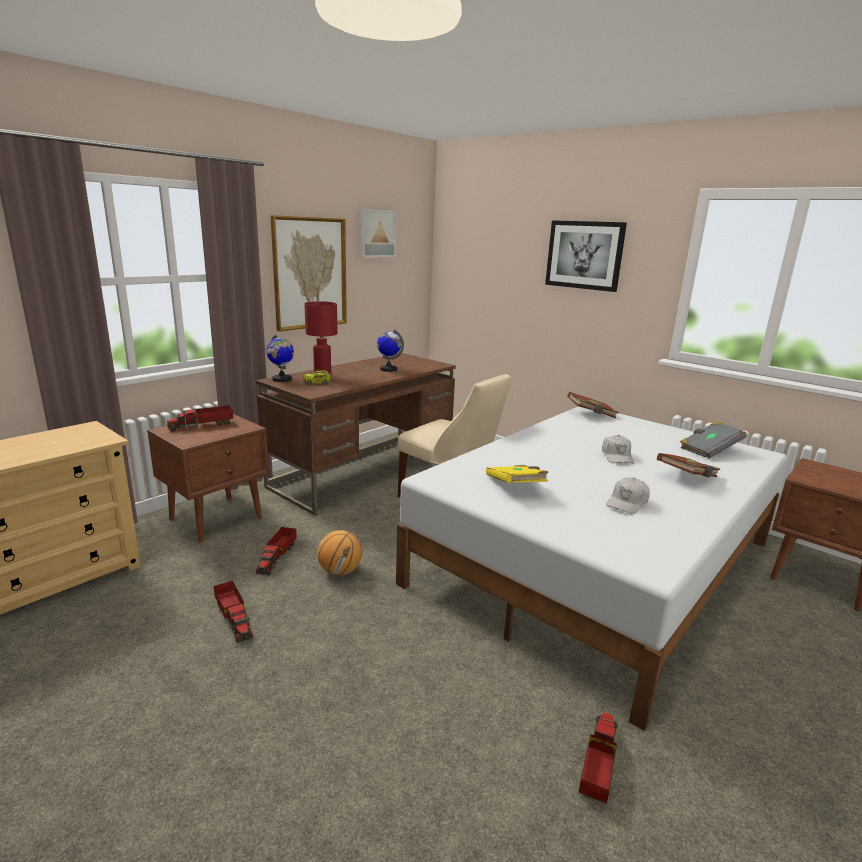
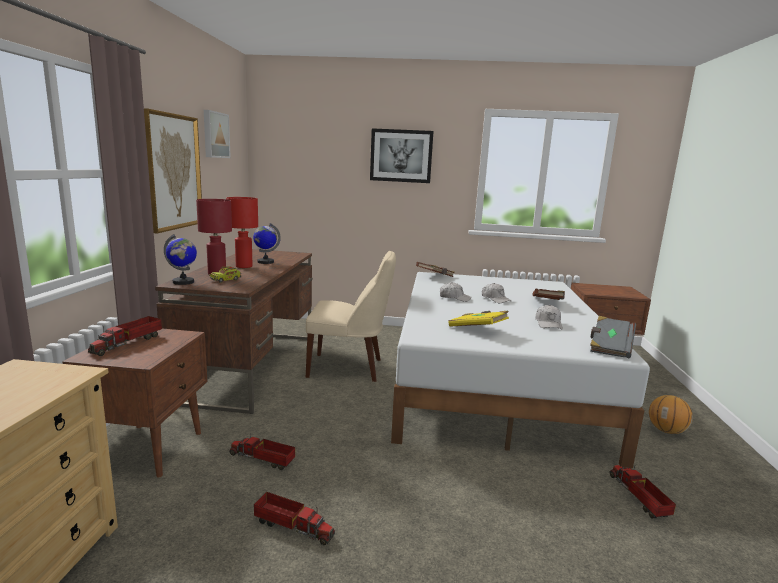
camera: 35 degrees left, 5 degrees down
(277, 556) = (263, 459): toy truck -> toy truck turned 135 degrees clockwise
(340, 571) = (335, 450): basketball -> basketball (666, 431)
(360, 371) = (244, 266): none -> red table lamp
(563, 444) = (454, 298): none -> white cap
(709, 450) = (530, 286): grey book -> grey book (610, 347)

